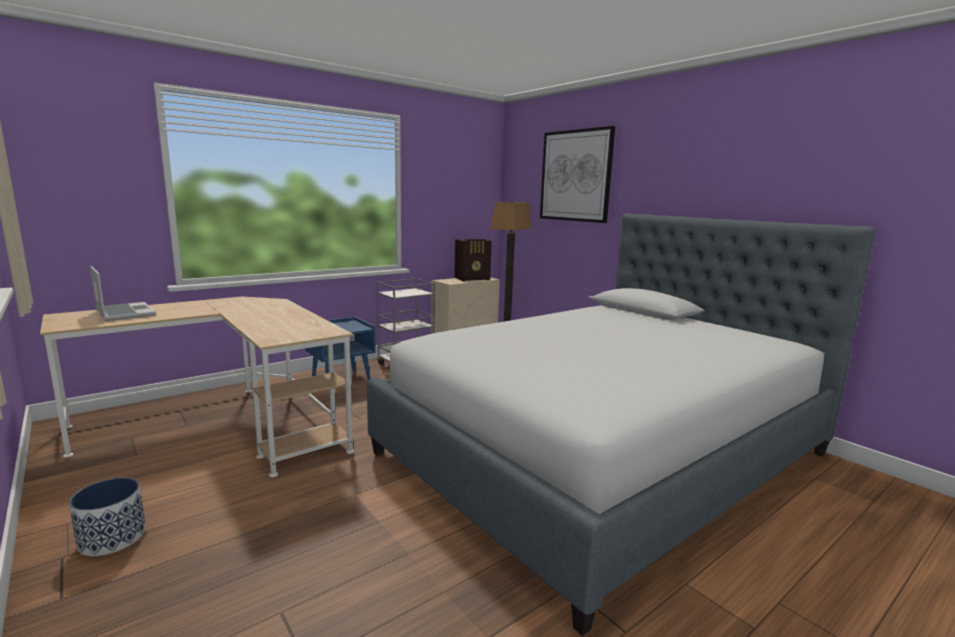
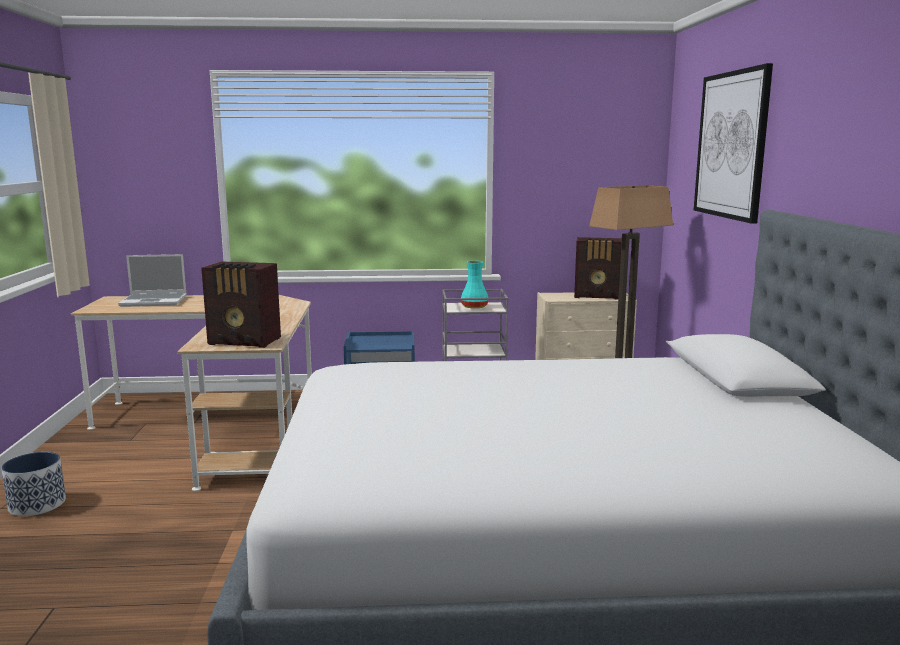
camera: 35 degrees right, 0 degrees up
(124, 313) = (155, 301): laptop -> laptop turned 90 degrees clockwise
(307, 332) = (245, 341): none -> radio
(406, 292) = (474, 307): none -> turquoise vase

